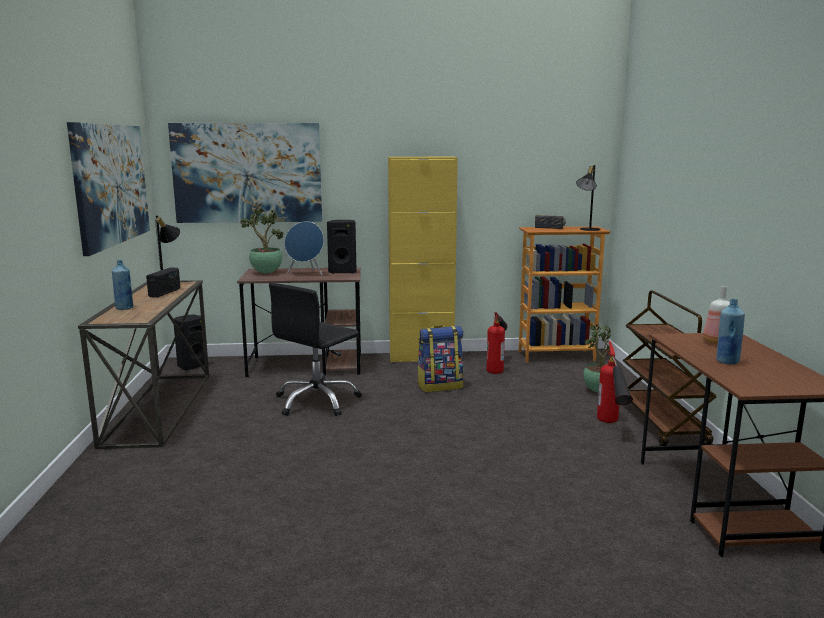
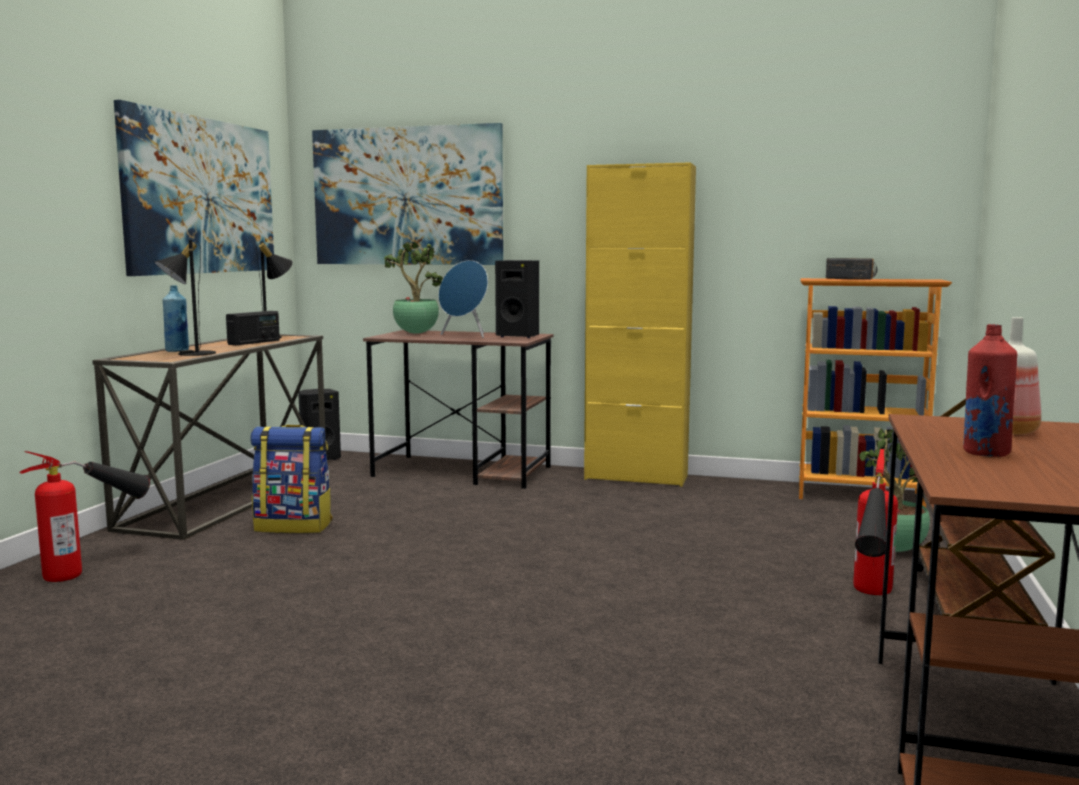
camera: 20 degrees right, 5 degrees down
(317, 401) = (432, 513): black office chair -> none
(440, 386) = (628, 514): backpack -> backpack (294, 526)
(496, 366) = (745, 498): fire extinguisher -> fire extinguisher (94, 566)
(587, 229) = (912, 280): black table lamp -> black table lamp (189, 354)
(727, 361) = (985, 453): blue bottle -> red bottle

